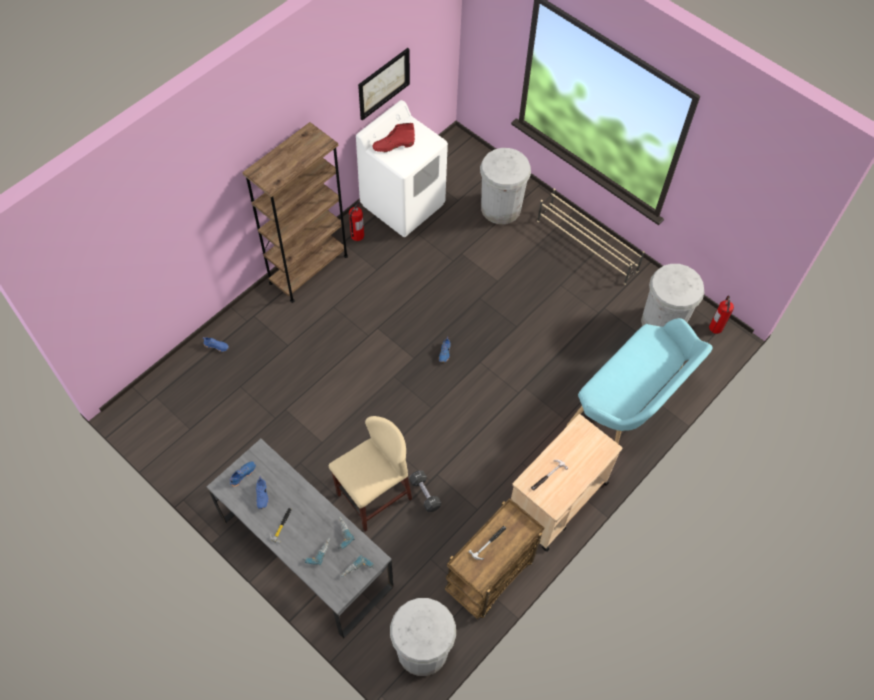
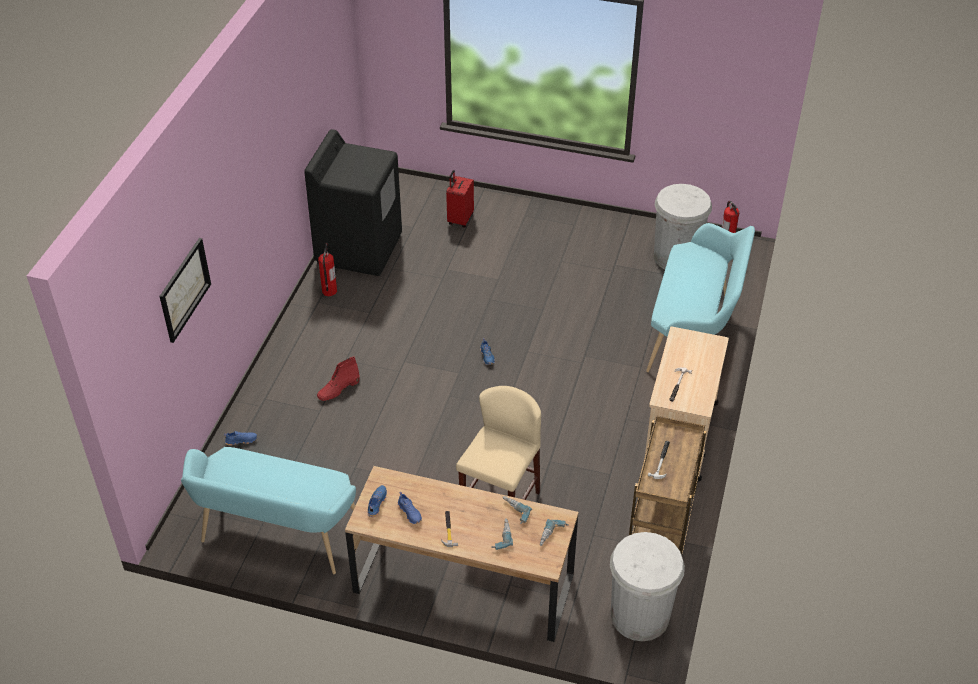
camera: 25 degrees left, 15 degrees down
(195, 444) = (277, 537): none -> turquoise bench
(306, 552) = (463, 583): grey desk -> brown desk
(308, 269) = (297, 337): brown bookcase -> none
(383, 83) = (315, 109): picture -> picture (184, 289)
(393, 146) = (345, 171): red boot -> red boot (338, 389)
(403, 204) = (359, 248): white washing machine -> black washing machine
(425, 494) = (550, 482): black dumbbell -> none
(500, 208) = (460, 219): white trash can -> red suitcase
(587, 246) = (564, 222): beige shoe rack -> none

